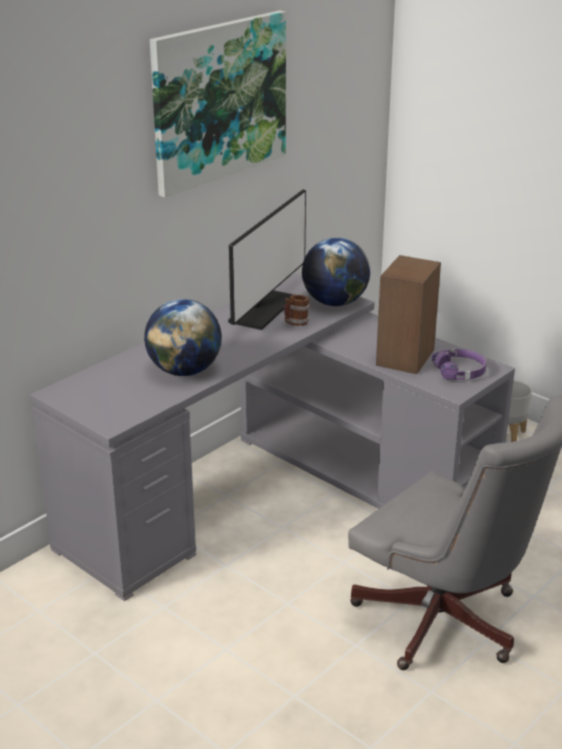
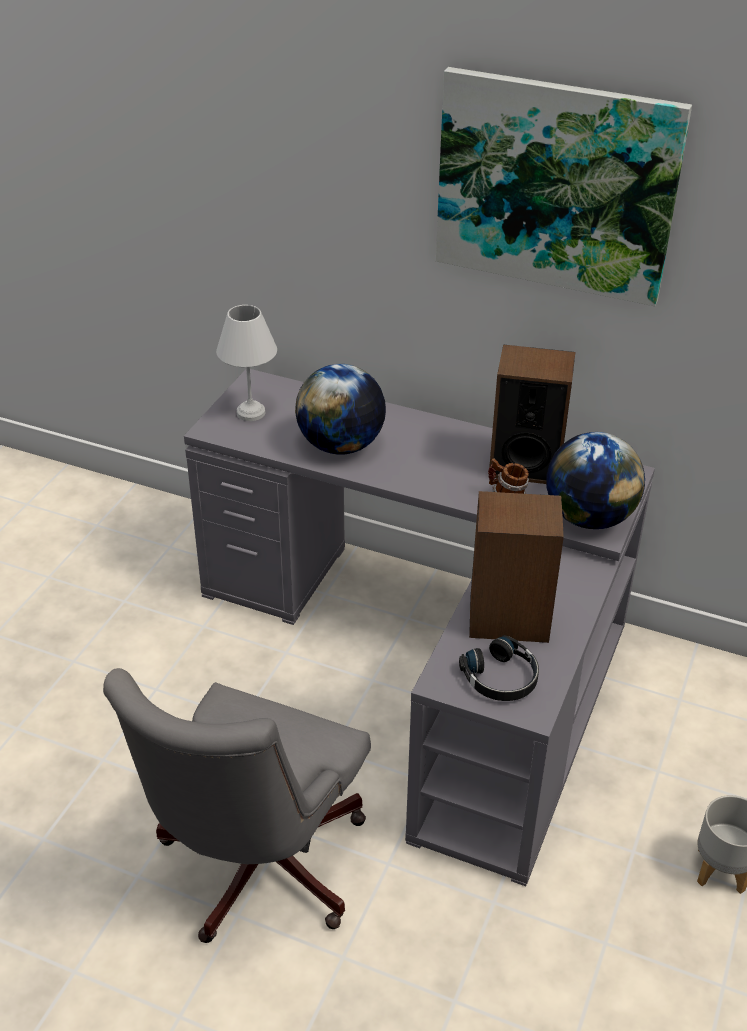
camera: 70 degrees right, 10 degrees up
(103, 401) = (252, 412): none -> white table lamp
(263, 310) = (525, 464): monitor -> speaker
(460, 371) = (501, 678): purple headphones -> black headphones

